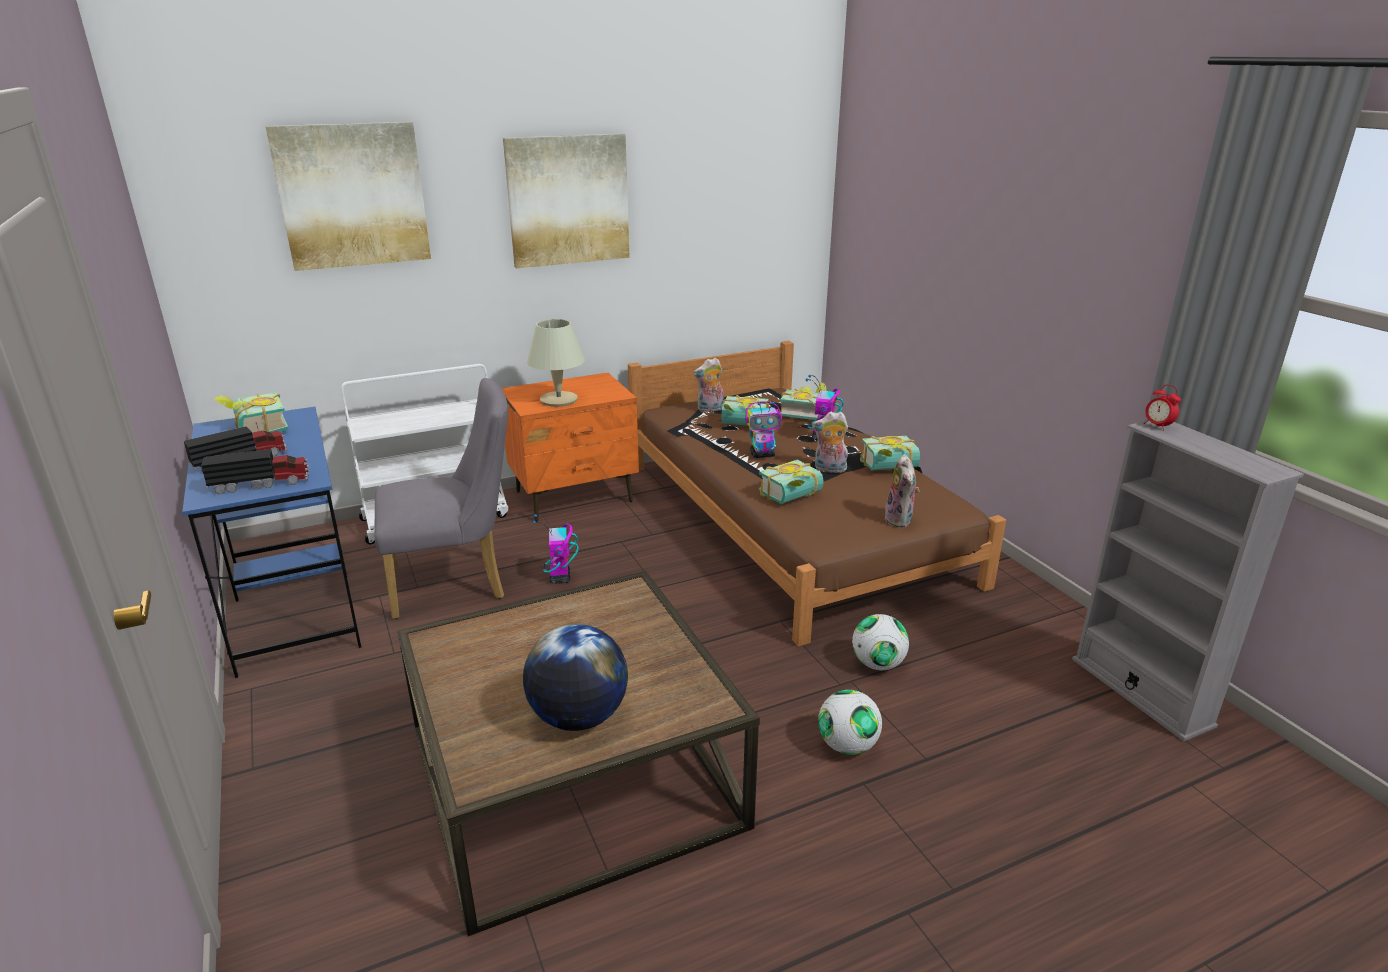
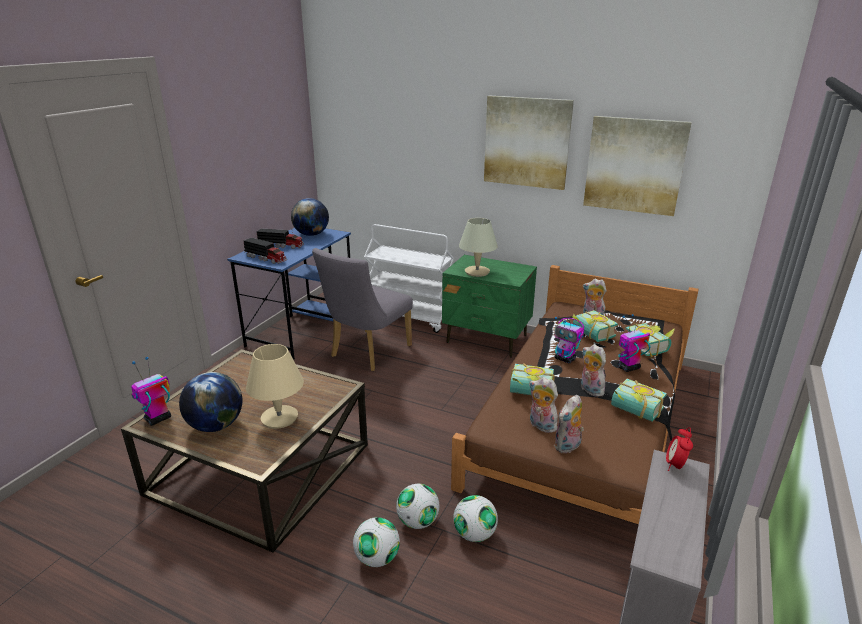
camera: 50 degrees right, 0 degrees up
(255, 429) = (311, 234): book -> globe
(352, 195) = (401, 120): picture -> picture (634, 165)
(457, 582) = (367, 353): grey chair -> grey chair turned 90 degrees clockwise
(560, 578) = (408, 377): toy robot -> toy robot (157, 419)
(575, 496) = (487, 339): orange nightstand -> green nightstand
(634, 658) = (279, 418): none -> beige table lamp
(821, 691) = (418, 522): none -> football
(853, 517) = (540, 426): none -> plush toy

